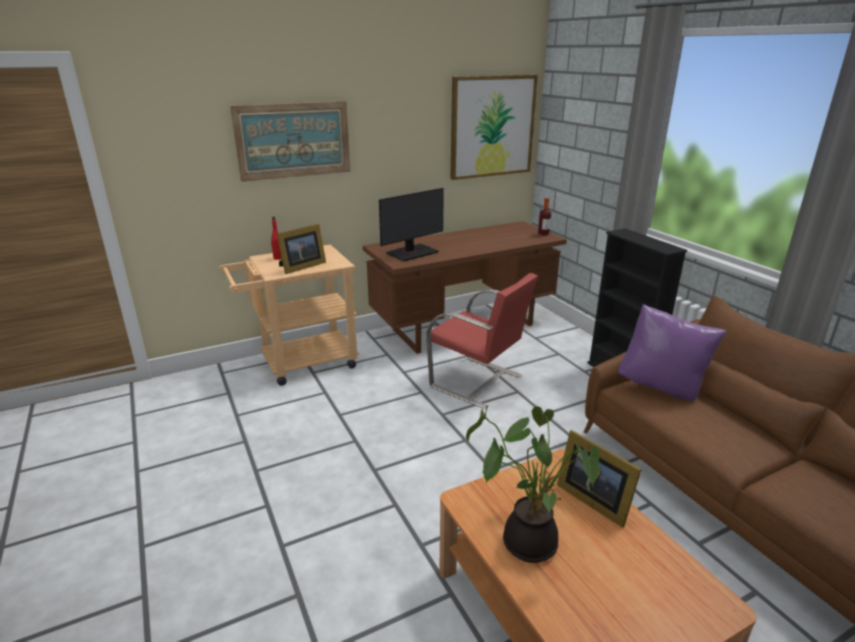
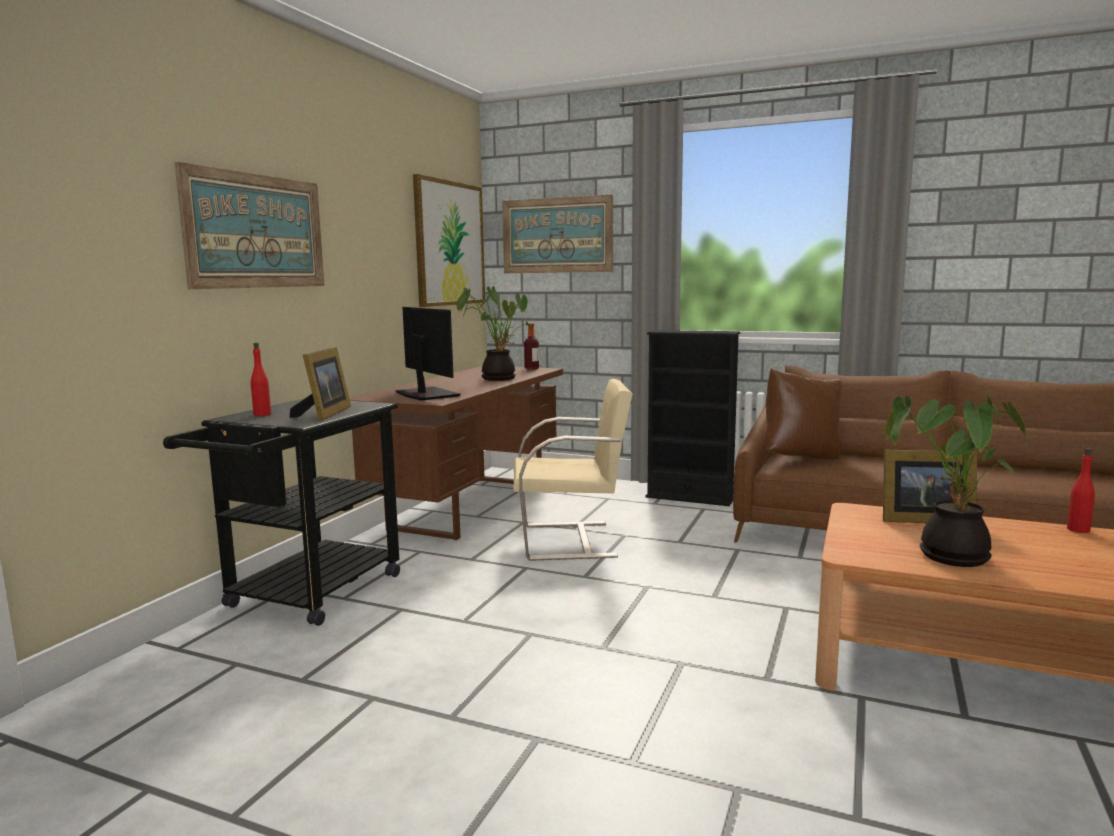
camera: 40 degrees left, 15 degrees down
(300, 363) = (305, 596): beige cart -> black cart
(411, 253) = (426, 394): monitor -> monitor turned 45 degrees counterclockwise
(477, 382) = (571, 540): red chair -> beige chair
(493, 243) = (498, 378): none -> potted plant
(584, 124) = (557, 235): none -> picture
(661, 387) = (801, 457): purple pillow -> brown pillow
(707, 585) = (1078, 530): none -> red bottle

